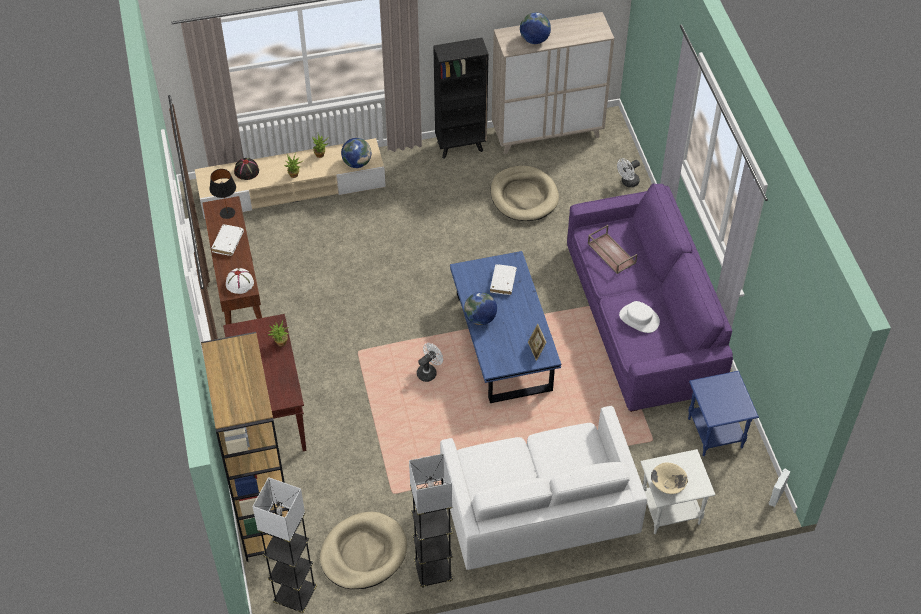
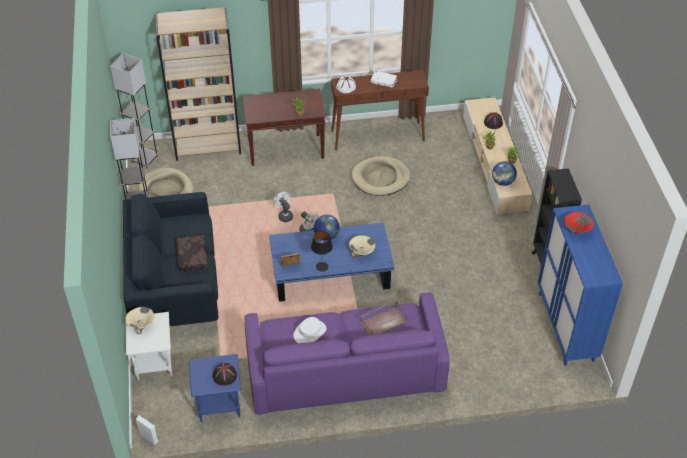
camera: 95 degrees right, 5 degrees down
(227, 213) = (412, 81): black table lamp -> black table lamp (322, 267)
(503, 282) = (362, 252): white book -> beige bowl
(524, 196) = (488, 303): beige dog bed -> beige dog bed (380, 178)
(534, 40) = (576, 230): globe -> red bowl
(538, 456) = (191, 256): none -> brown pillow
(538, 511) = (175, 283): white sofa -> blue sofa
(547, 134) = (566, 327): beige cabinet -> blue cabinet
(627, 182) = (506, 380): white fan -> white fan (284, 215)
(723, 388) = (224, 376): none -> black hat

